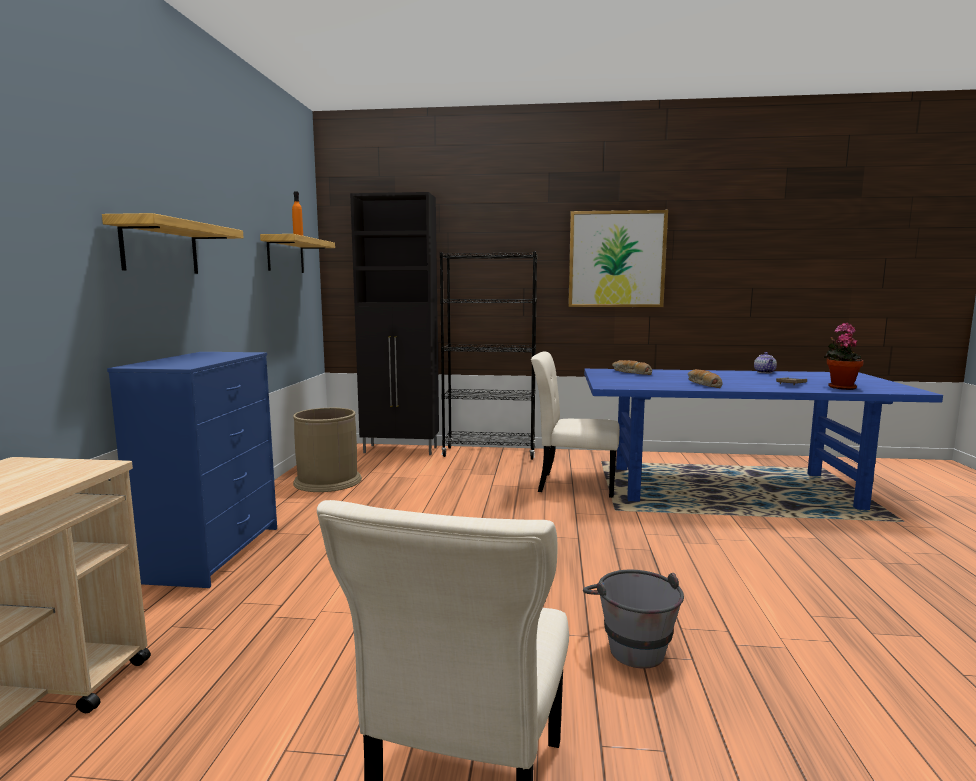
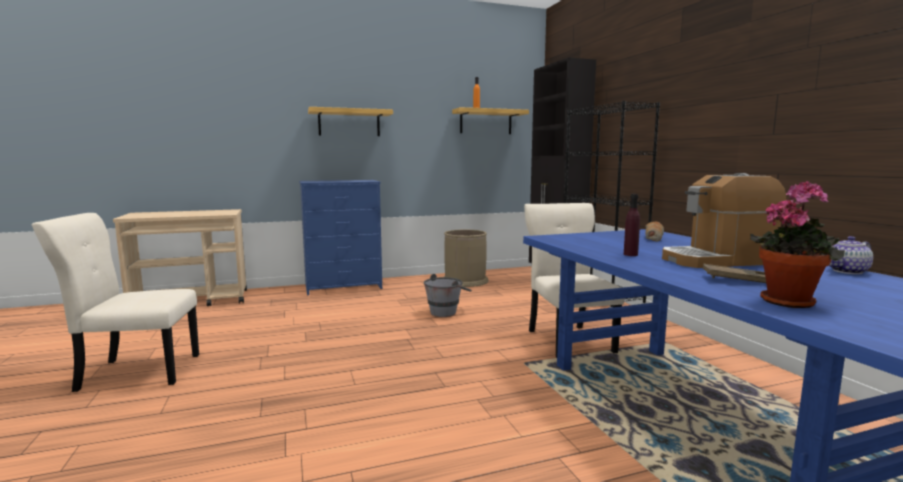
camera: 65 degrees right, 0 degrees up
(616, 259) = (740, 98): picture -> none
(630, 645) = (275, 393): grey bucket -> grey bucket (447, 312)
(702, 384) = (630, 254): bread -> purple bottle
(729, 378) = (716, 260): none -> coffee machine

